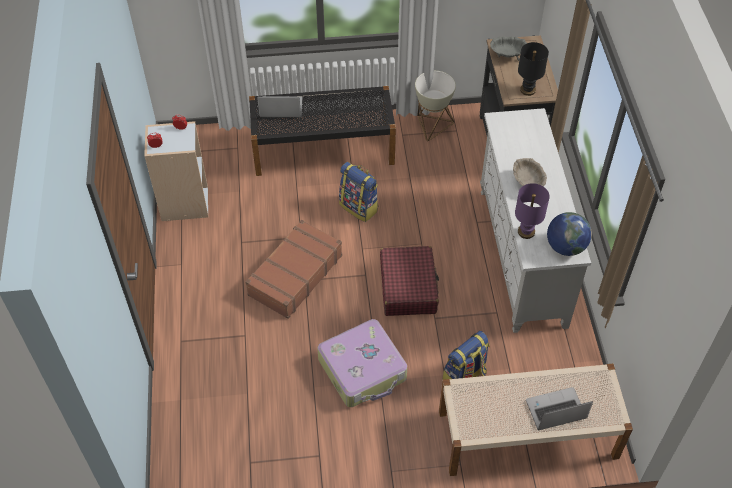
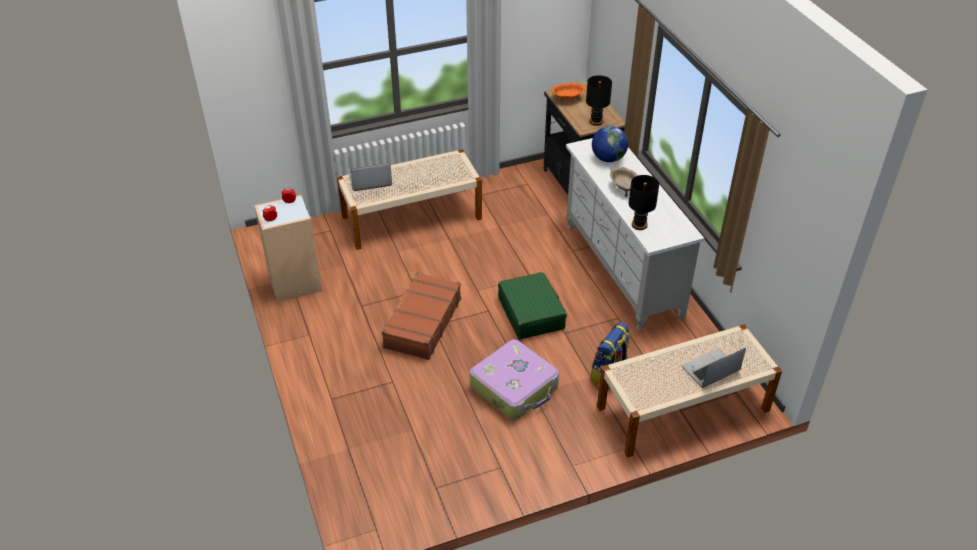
camera: 15 degrees left, 10 degrees down
(323, 148) = (411, 217): black bench -> beige bench
(359, 207) = (462, 258): backpack -> none
(408, 287) = (531, 313): red suitcase -> green suitcase
(432, 125) = (504, 183): planter -> none
(507, 55) = (567, 99): grey bowl -> orange bowl
(525, 232) = (639, 225): purple table lamp -> black table lamp
(565, 247) = (677, 230): globe -> globe (608, 158)

